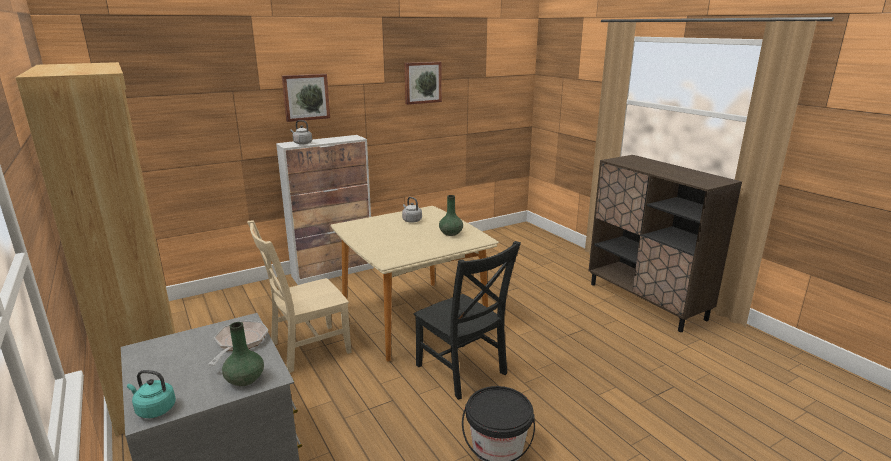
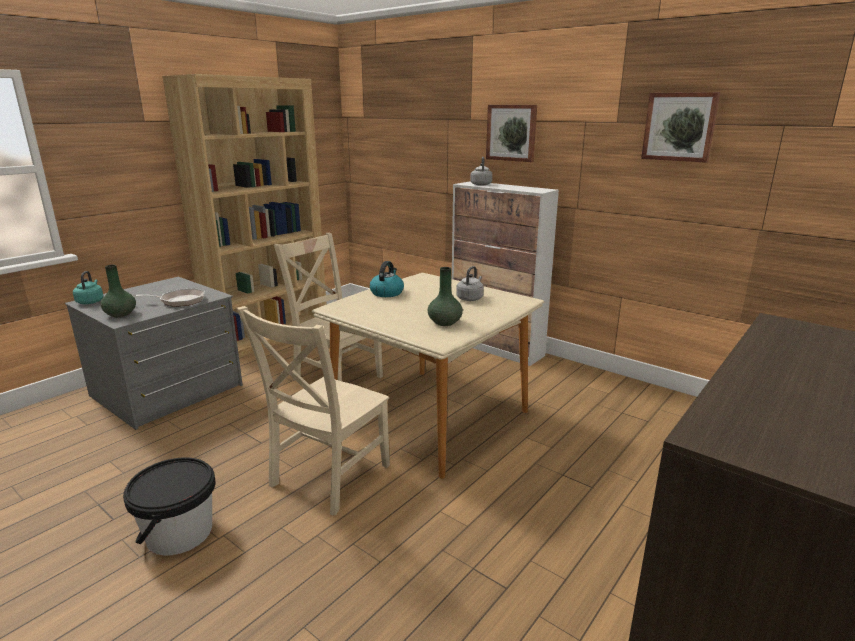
camera: 70 degrees right, 0 degrees up
(370, 240) = (387, 293): none -> kettle
(463, 371) = (327, 478): black chair -> beige chair

